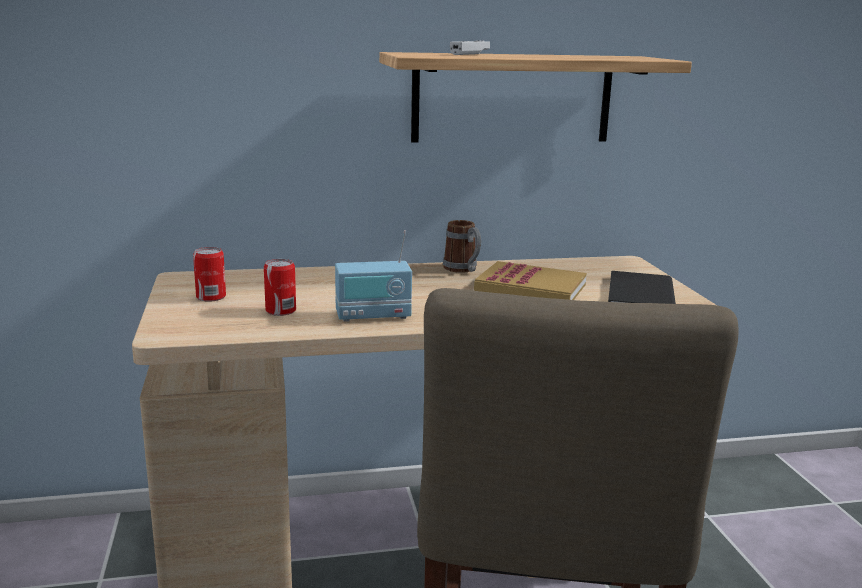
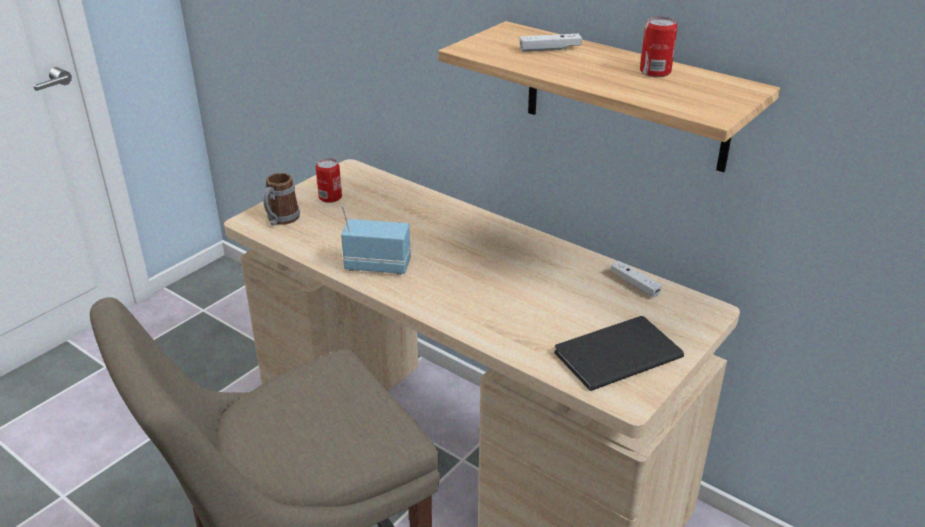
camera: 50 degrees right, 15 degrees up
(281, 311) = (340, 231): can -> can (655, 72)
(373, 316) = (378, 266): radio -> radio turned 150 degrees clockwise
(463, 270) = (539, 249): mug -> mug (280, 220)
(530, 288) = (543, 297): book -> none
(562, 264) = (634, 284): none -> white game controller

